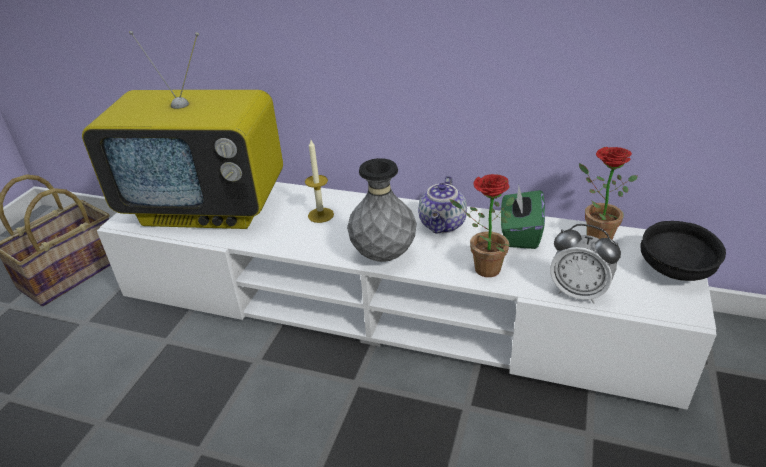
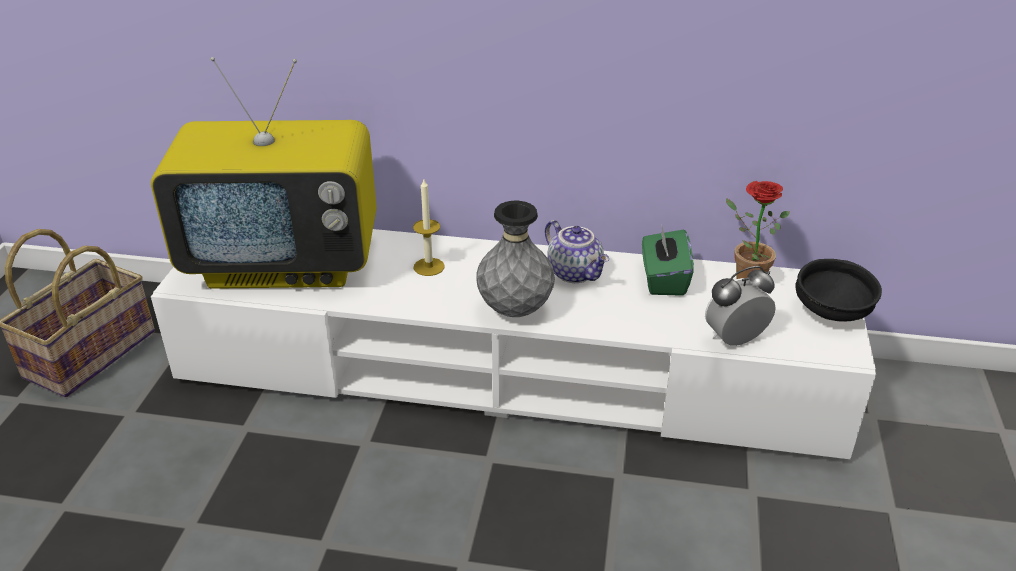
camera: 10 degrees left, 0 degrees up
(443, 225) = (576, 273): teapot -> teapot turned 45 degrees counterclockwise
(481, 268) = (627, 320): potted plant -> none
(578, 292) = (735, 340): alarm clock -> alarm clock turned 135 degrees clockwise

